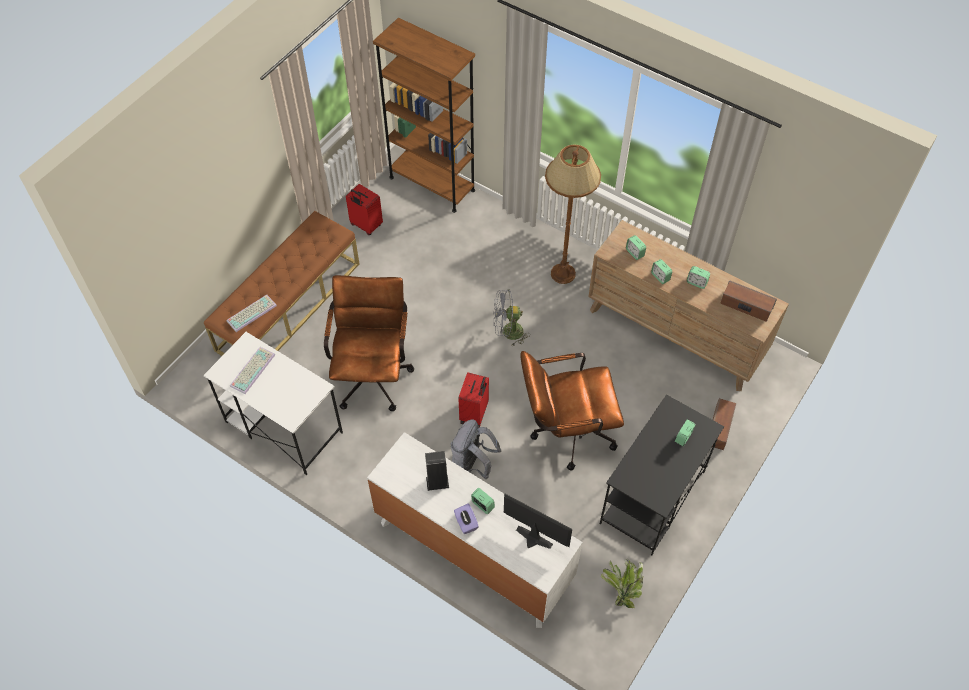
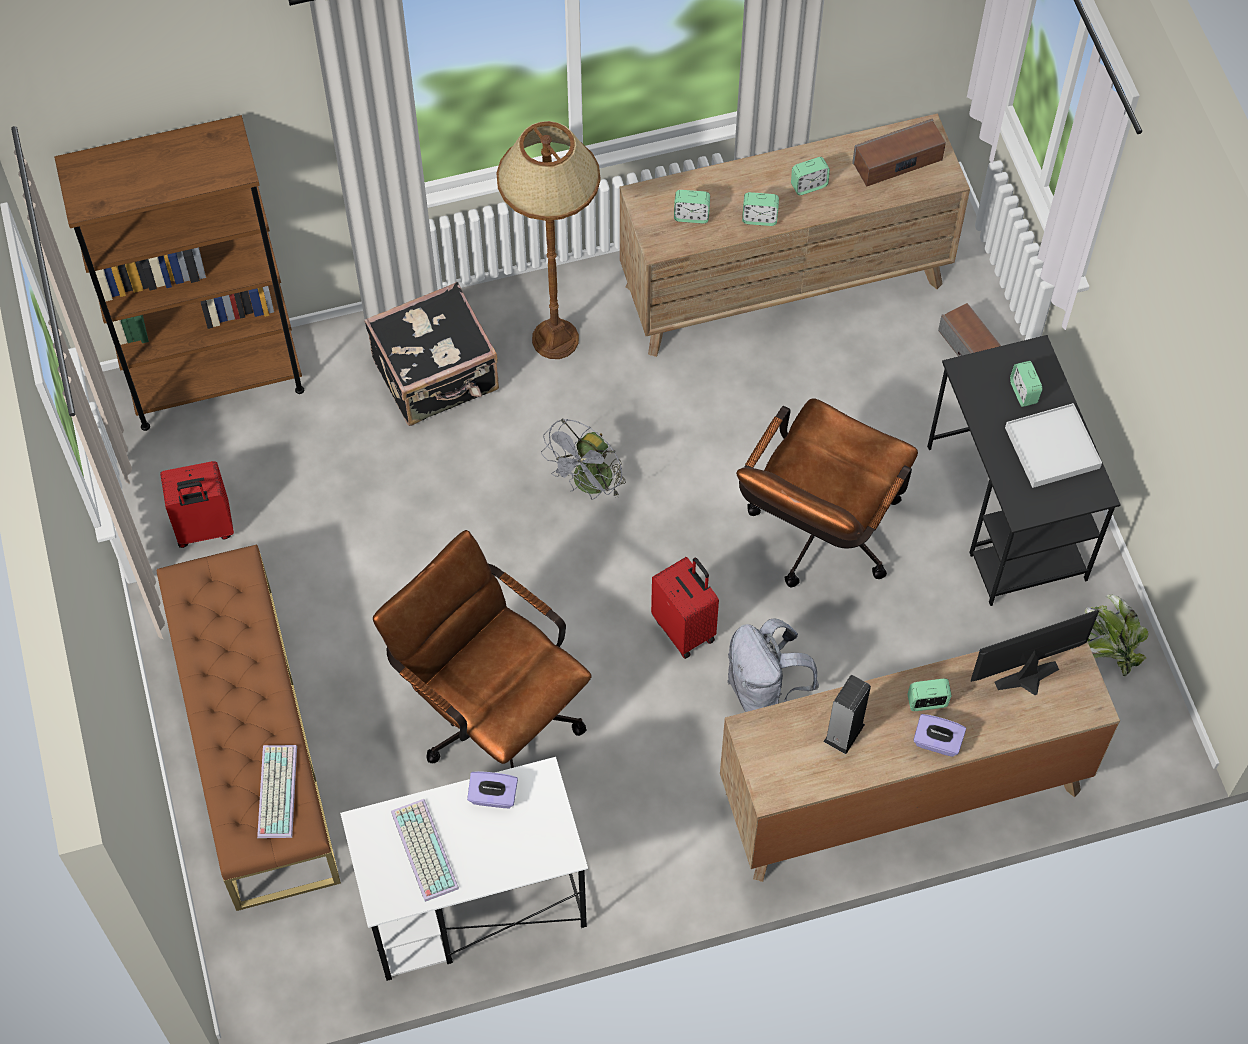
camera: 50 degrees left, 5 degrees up
(296, 377) = (493, 796): none -> purple tissue box
(473, 552) = (902, 793): white dresser -> brown dresser
(505, 248) = (437, 376): none -> black suitcase
(666, 469) = (1052, 447): none -> white tray

